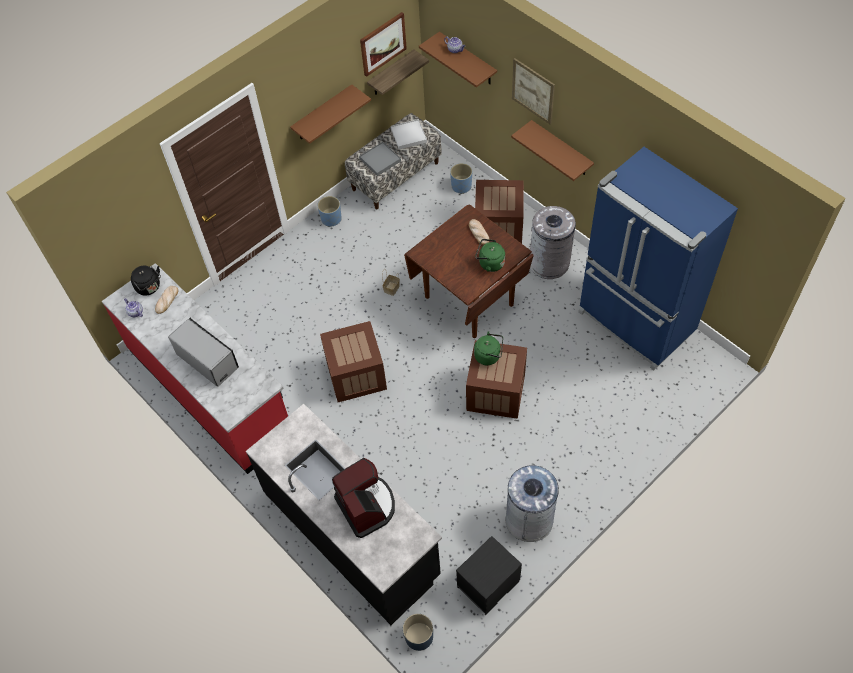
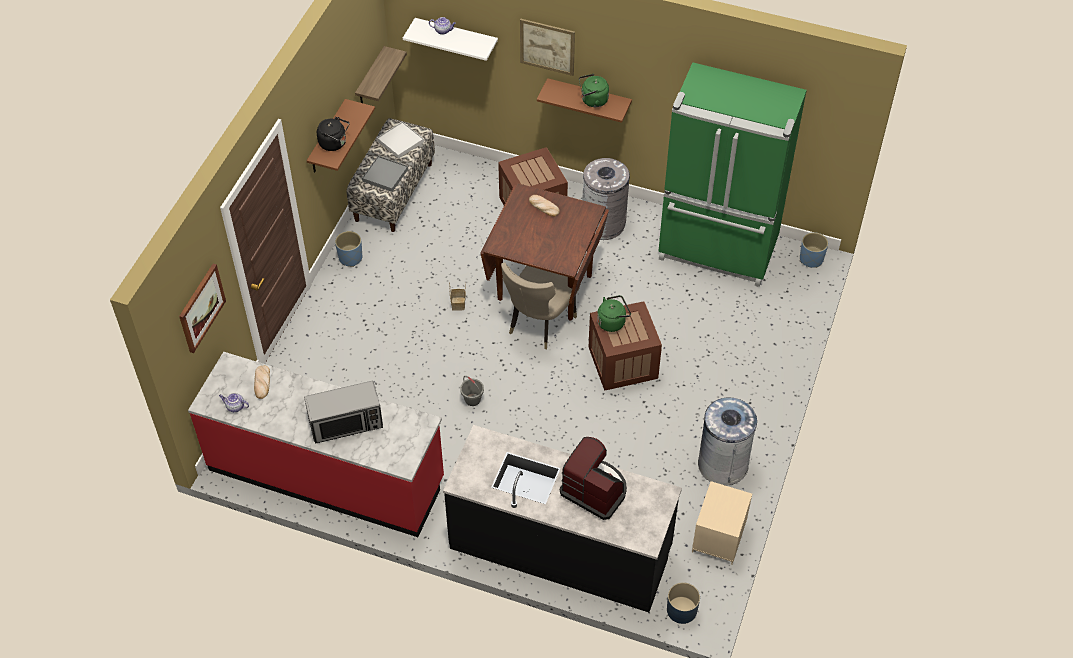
camera: 30 degrees left, 5 degrees down
(149, 288) = (234, 377): black kettle -> black kettle (334, 143)
(207, 360) = (346, 423): microwave -> microwave turned 150 degrees clockwise
(356, 375) = (472, 399): crate -> grey bucket
(382, 43) = (363, 46): picture -> picture (201, 307)
(445, 331) = (538, 325): none -> beige chair
(461, 186) = (470, 179): blue planter -> blue planter (811, 259)
(467, 59) = (456, 37): brown shelf -> white shelf
(488, 585) = (719, 538): black nightstand -> beige nightstand
(489, 263) = (572, 231): green kettle -> green kettle (592, 100)
(635, 323) = (718, 250): blue fridge -> green fridge

